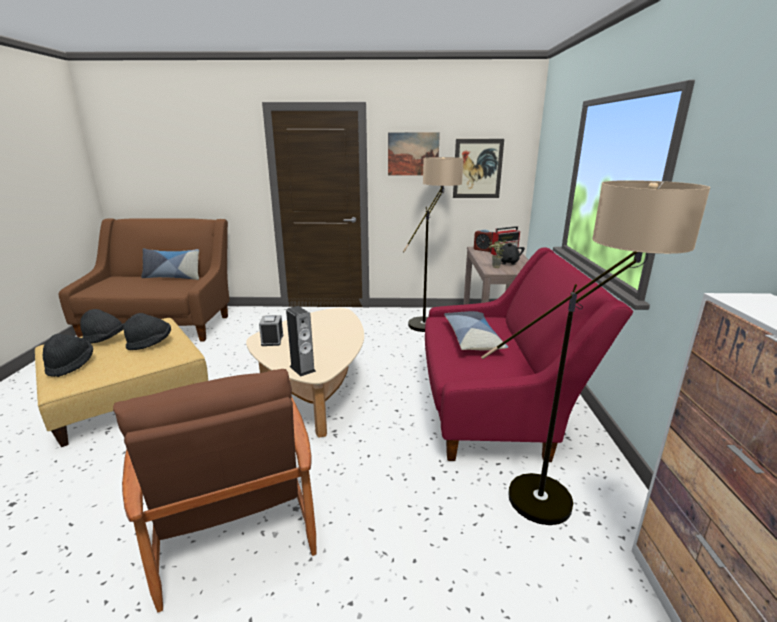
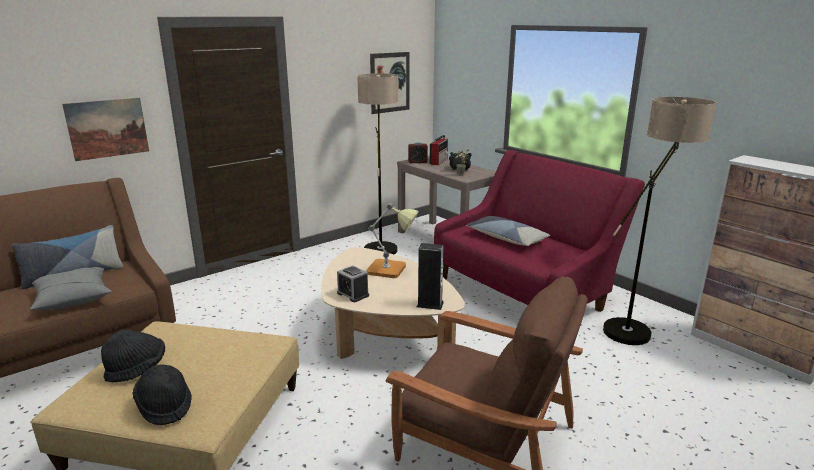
camera: 40 degrees left, 0 degrees up
(146, 289) = (73, 298): none -> grey pillow
(150, 343) = (210, 349): black hat -> none
(333, 333) = (391, 270): none -> table lamp
(413, 154) = (333, 72): picture -> picture (107, 128)

